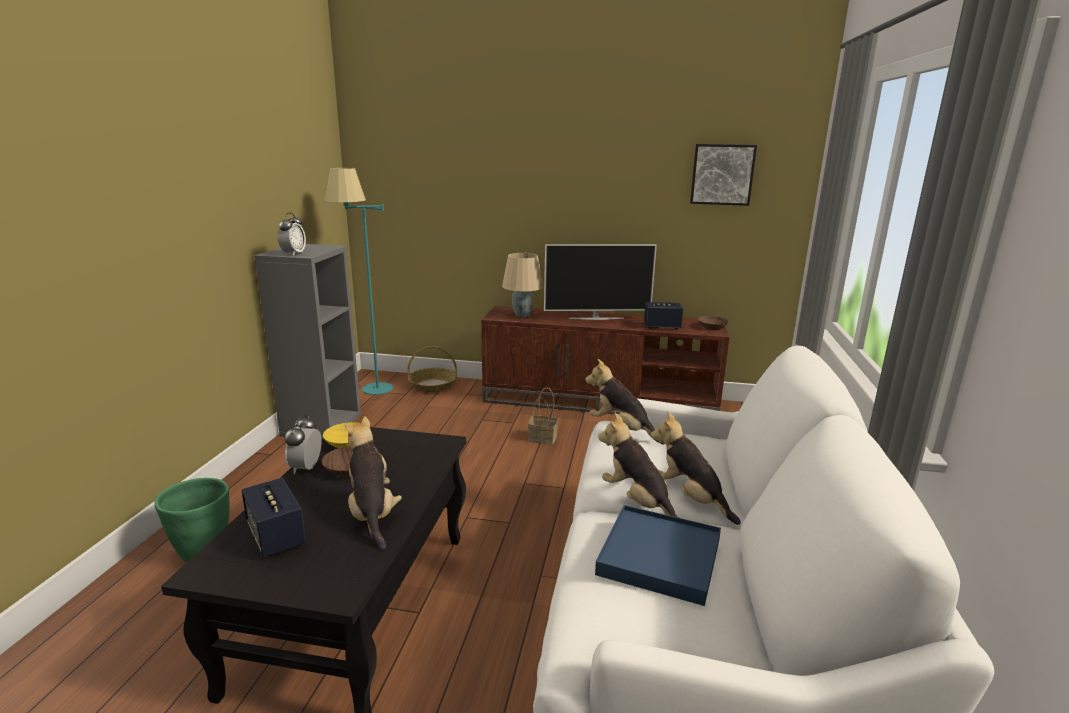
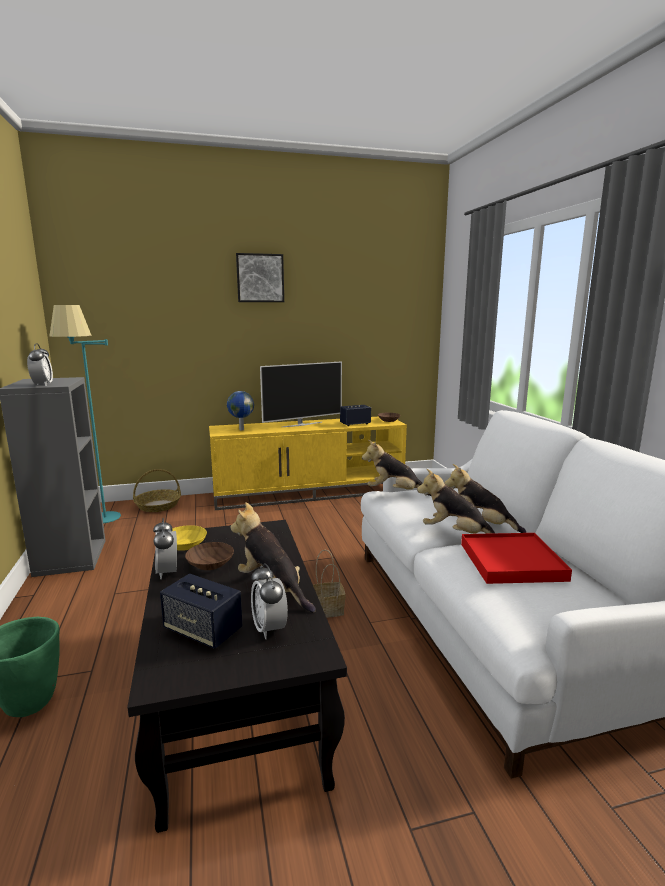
camera: 25 degrees left, 5 degrees down
(329, 553) = (269, 628): none -> alarm clock
(522, 315) = (241, 429): beige table lamp -> globe
(543, 438) = (289, 526): basket -> basket (328, 609)
(600, 401) = (310, 492): brown tv stand -> yellow tv stand
(660, 557) = (512, 561): blue tray -> red tray
(722, 174) = (380, 307): picture -> picture (260, 278)

